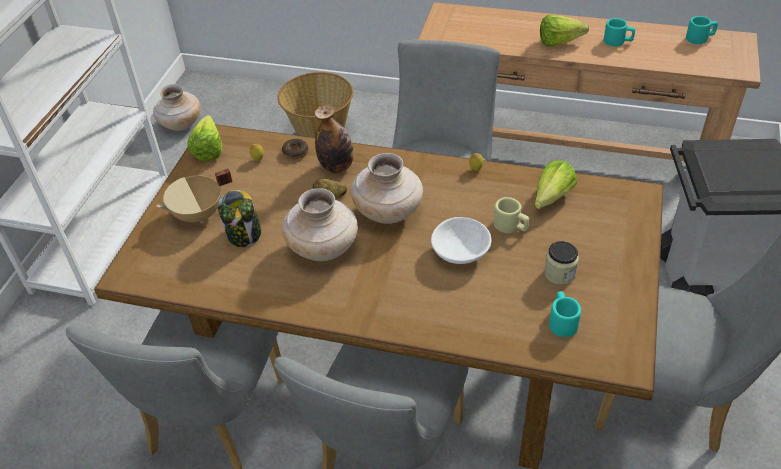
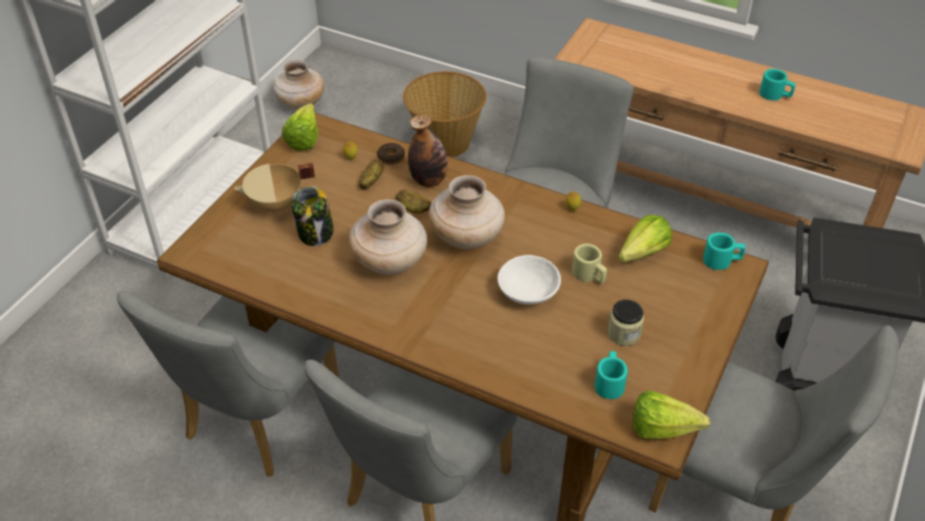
camera: 10 degrees right, 0 degrees up
(283, 177) = (371, 181): none -> potato
(563, 42) = (713, 86): lettuce -> lettuce (668, 431)
(700, 38) = (870, 107): turquoise mug -> turquoise mug (722, 260)

